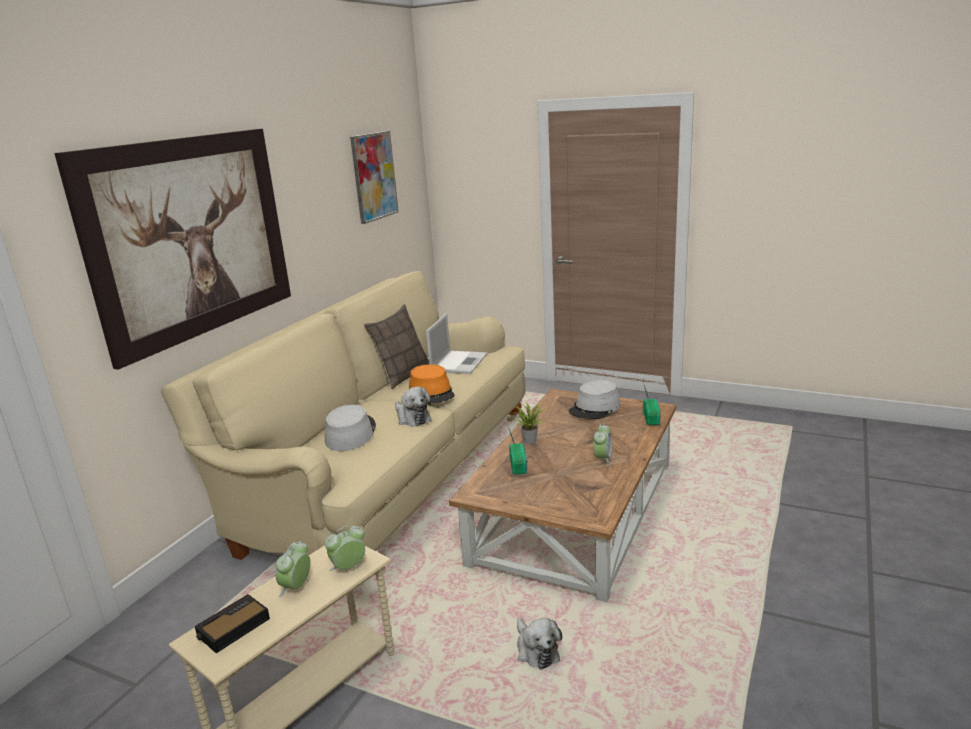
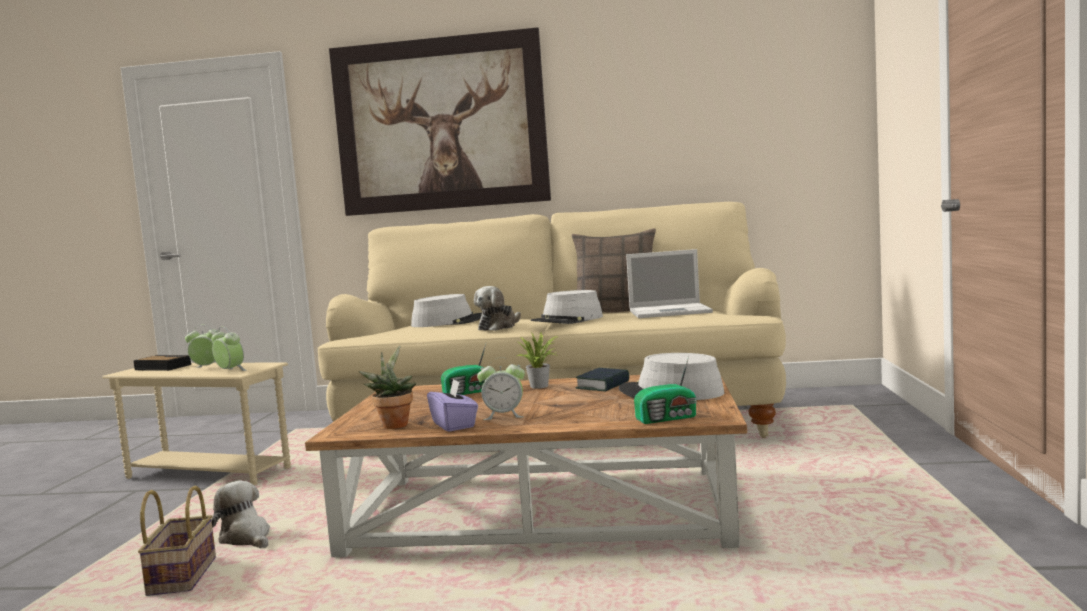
camera: 70 degrees right, 15 degrees down
(374, 176) = (736, 84): picture -> none
(431, 393) = (567, 320): orange hat -> grey hat
(536, 650) = (246, 538): plush toy -> plush toy turned 90 degrees clockwise
(551, 422) = (603, 385): none -> book
(592, 497) = (394, 424): none -> potted plant
(599, 683) = (181, 576): none -> basket
(612, 476) = (454, 425): none -> purple tissue box

